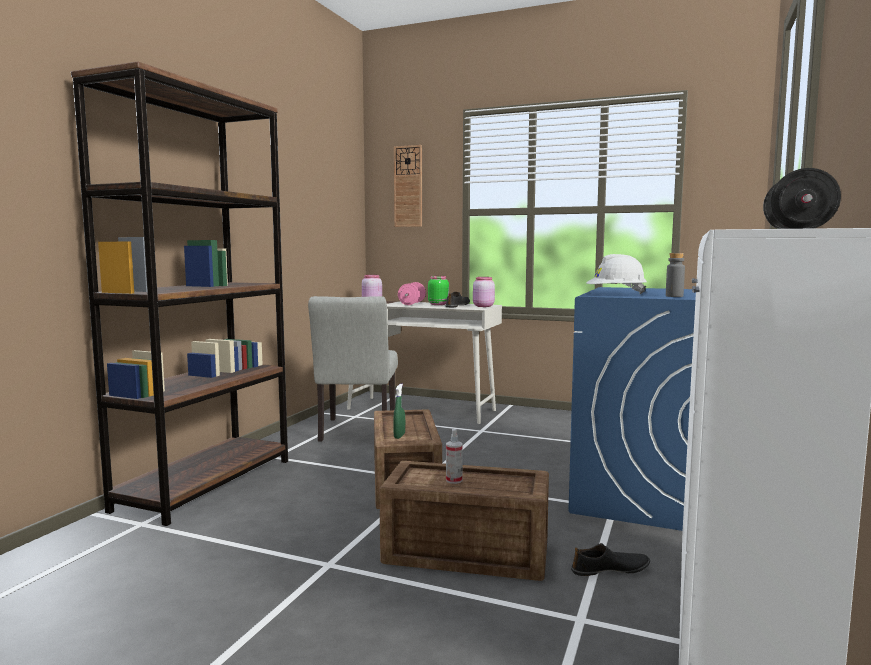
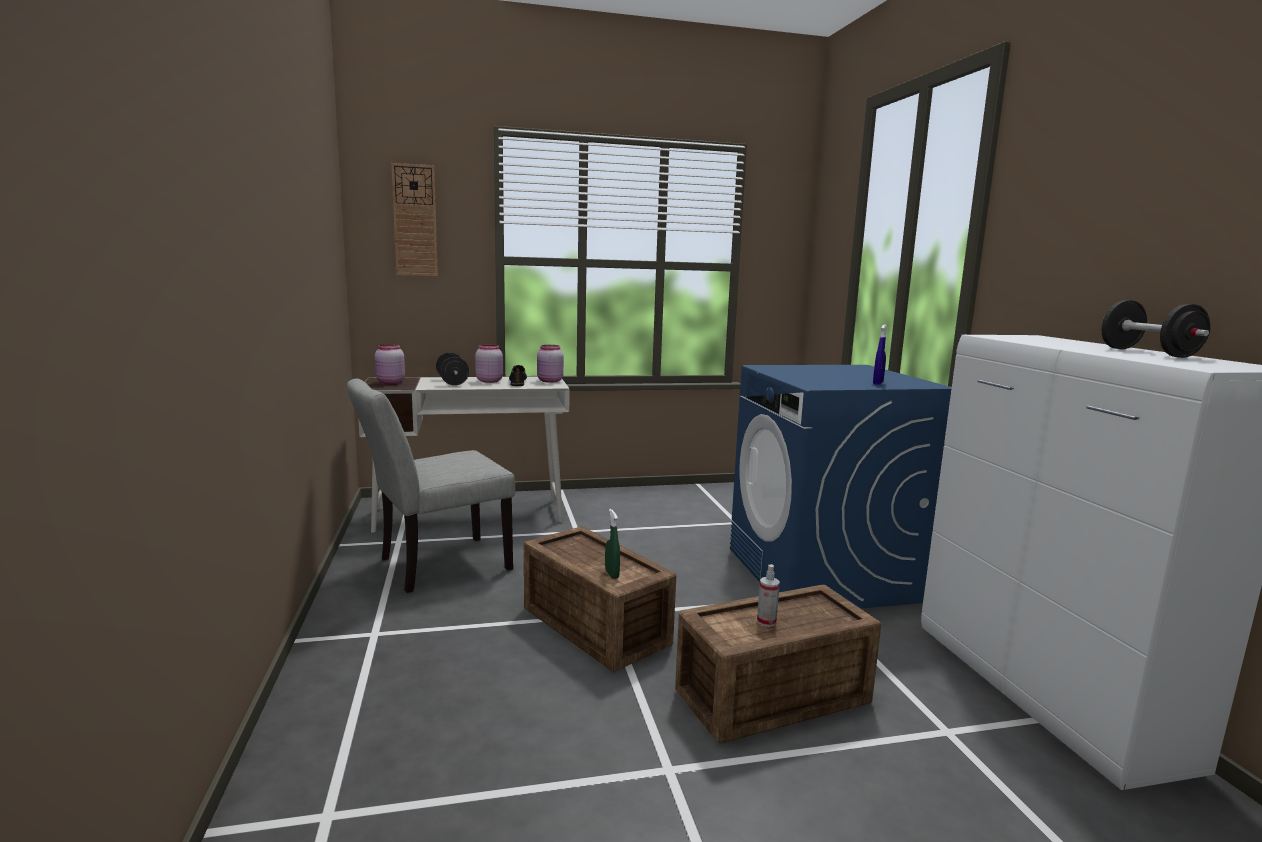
camera: 35 degrees left, 5 degrees up
(206, 484) = (334, 709): brown bookcase -> none
(356, 432) = (434, 566): grey chair -> grey chair turned 90 degrees clockwise
(412, 303) = (452, 382): pink dumbbell -> black dumbbell
(438, 304) = (489, 381): green jar -> pink jar
(610, 570) = (898, 668): black shoe -> none
(616, 294) = (826, 383): white hard hat -> none
(674, 296) = (878, 383): grey bottle -> blue spray bottle

